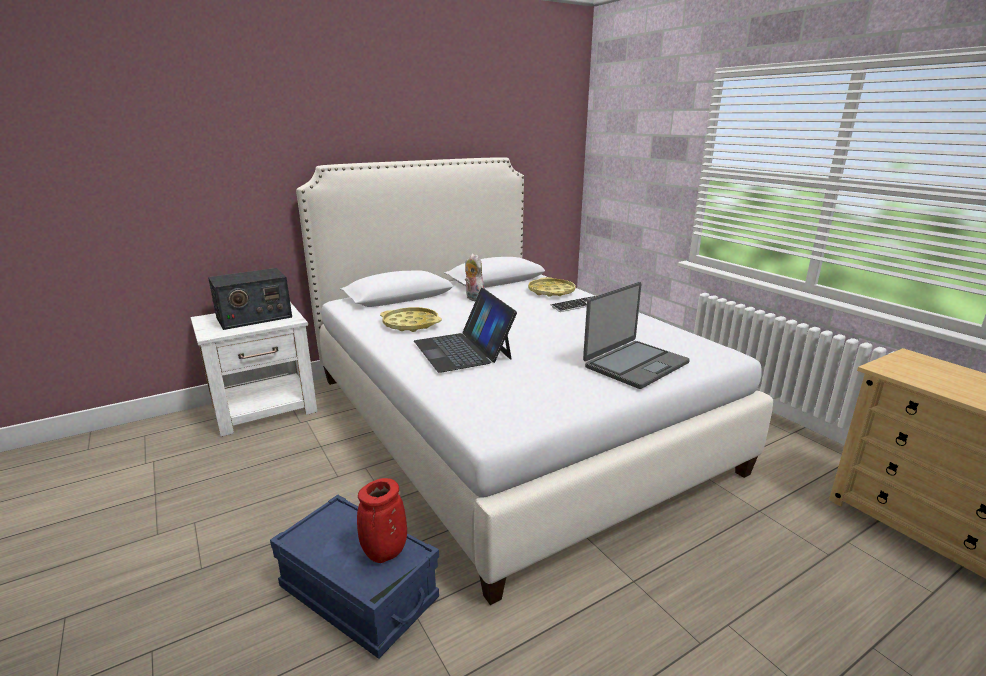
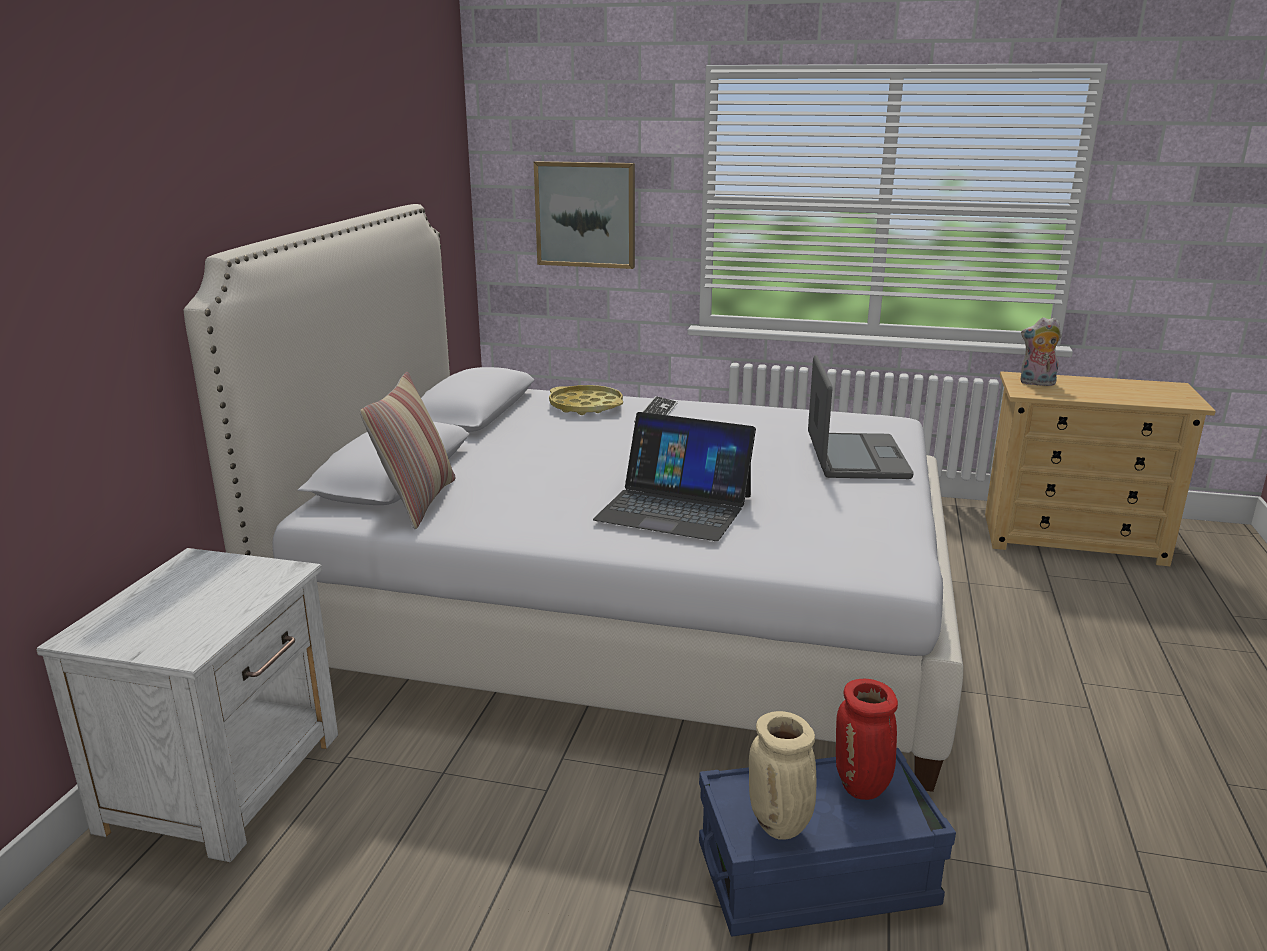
camera: 45 degrees left, 0 degrees up
(253, 317) = (193, 595): radio -> none
(316, 540) = (780, 826): none -> beige vase
(378, 309) = (417, 502): none -> pillow
(411, 324) = (520, 504): yellow tray -> none
(473, 298) = (511, 444): plush toy -> plush toy (1036, 383)
(635, 175) = (585, 214): none -> picture

